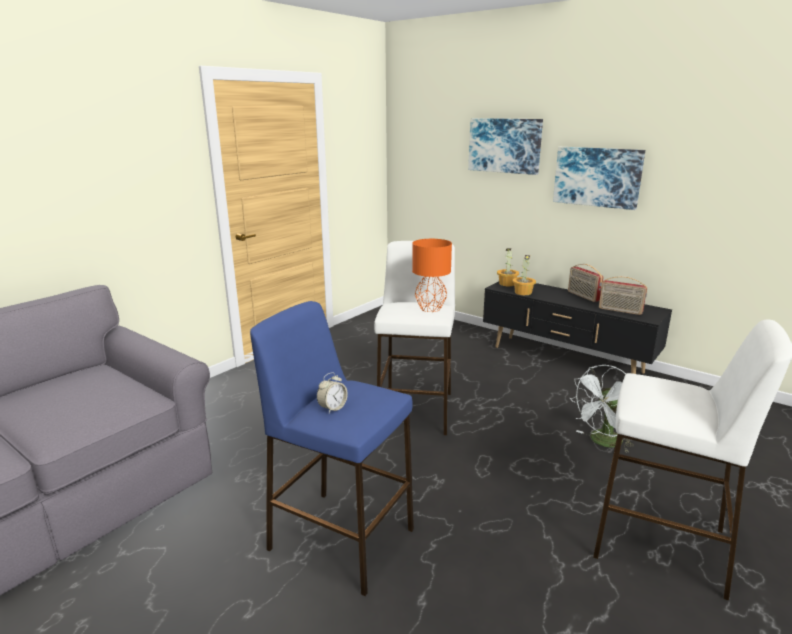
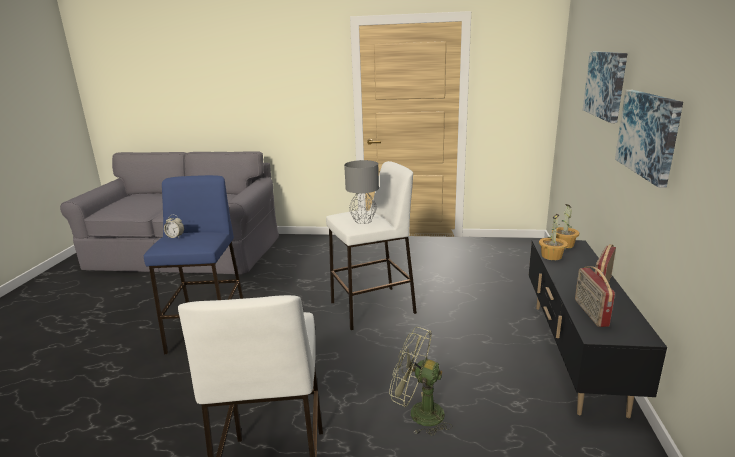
camera: 60 degrees right, 0 degrees up
(430, 309) = (362, 221): orange table lamp -> grey table lamp
(602, 442) = (418, 413): white fan -> green fan

